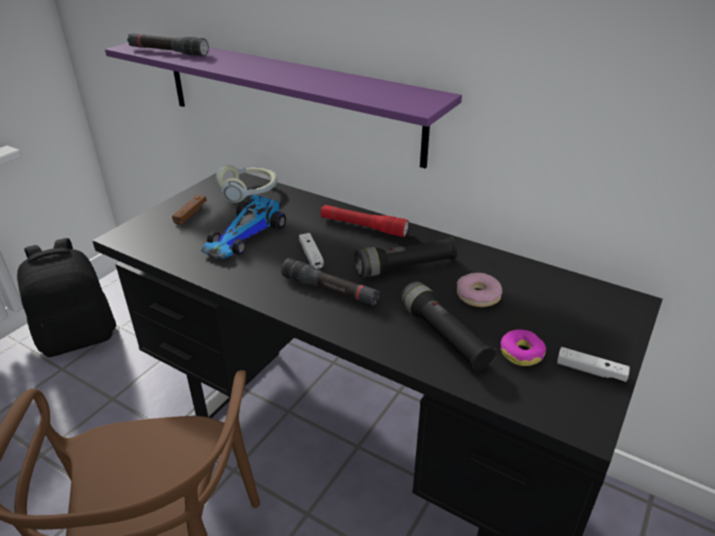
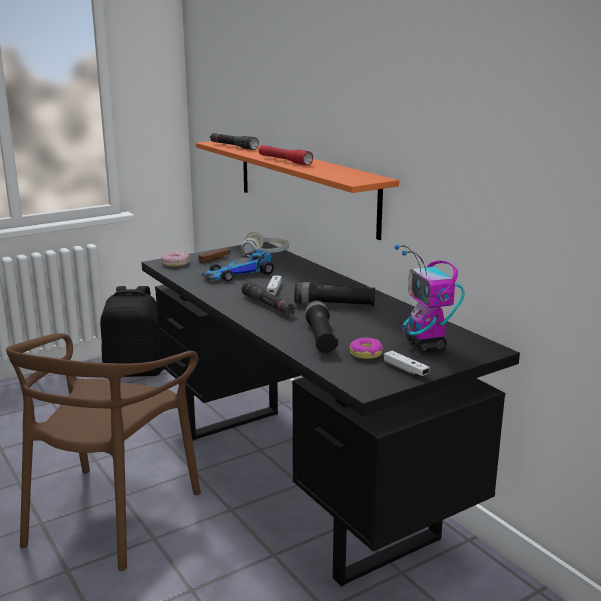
camera: 25 degrees right, 15 degrees down
(288, 98) = (305, 185): purple shelf -> orange shelf
(363, 227) = (328, 282): red flashlight -> red flashlight (284, 161)
(478, 295) = (370, 325): donut -> donut (175, 263)
(568, 316) = (426, 345): none -> toy robot

